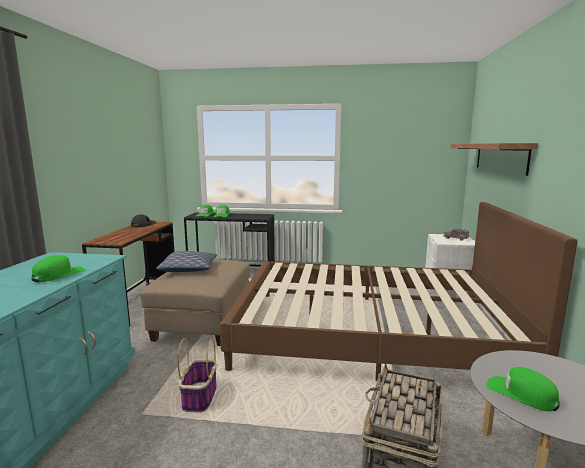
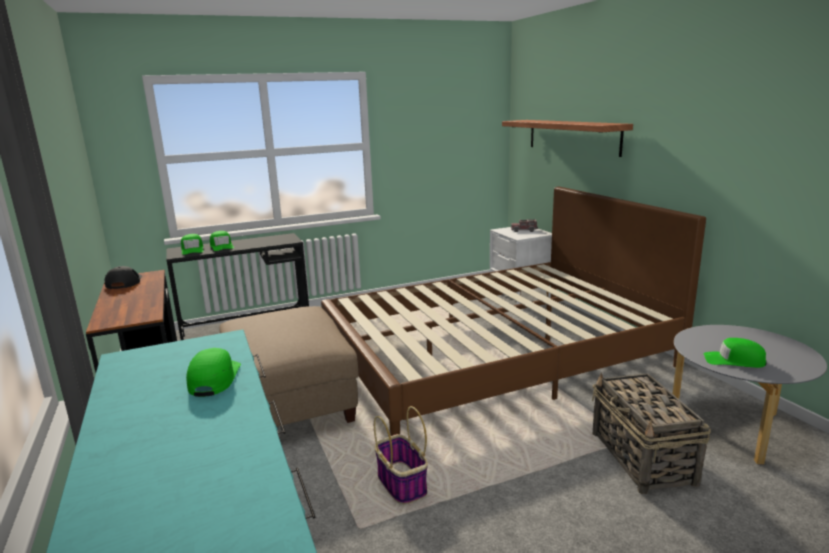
camera: 30 degrees left, 5 degrees up
(189, 269) = (264, 332): pillow -> none

